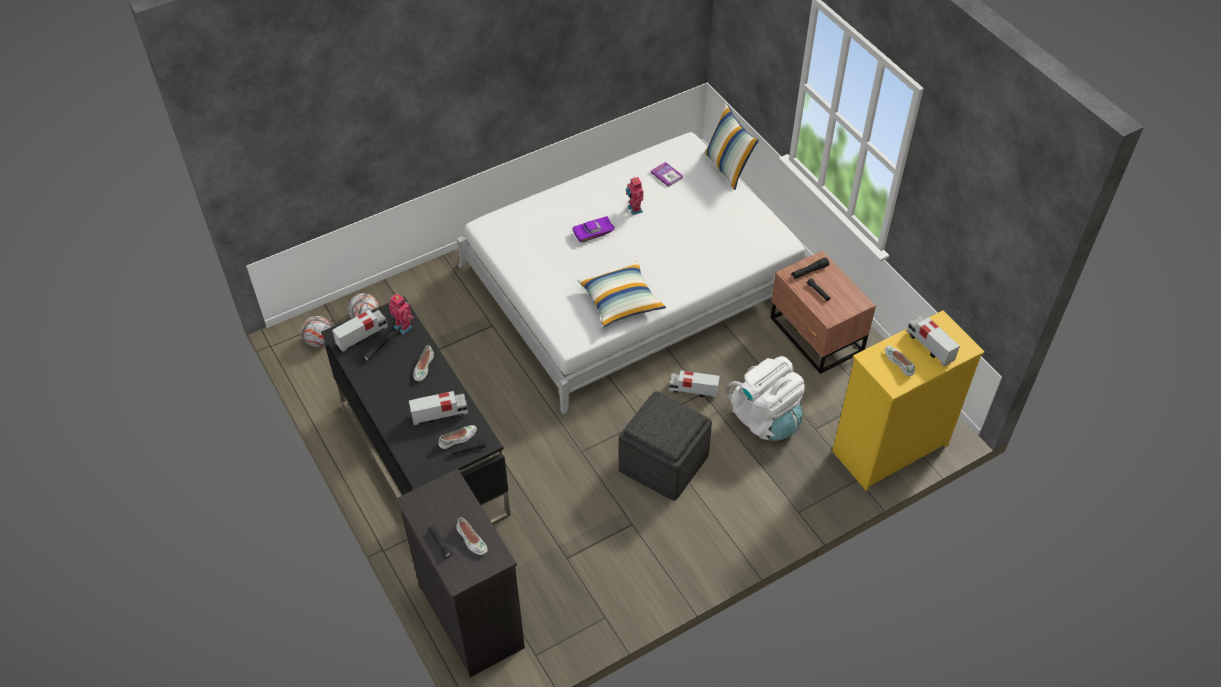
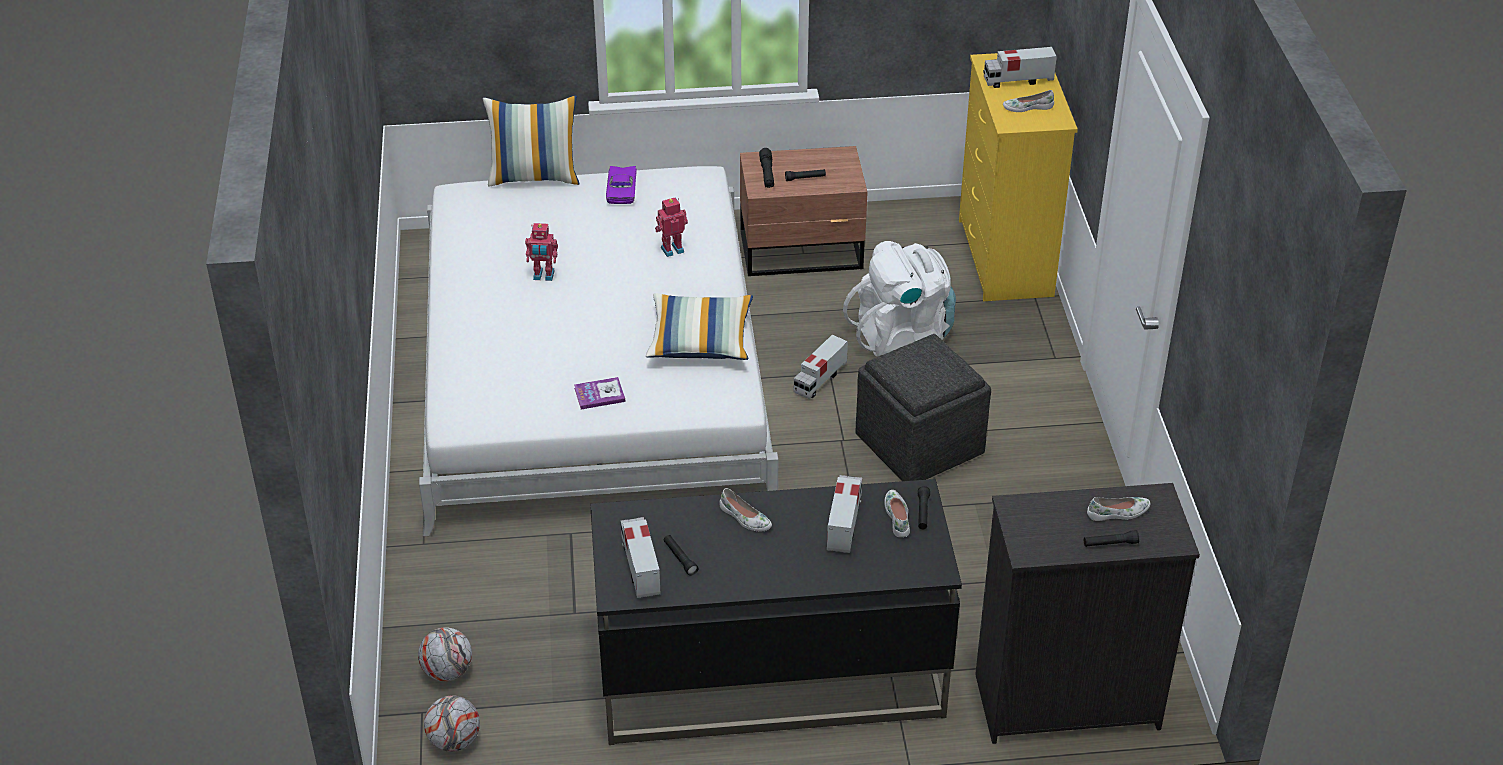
camera: 65 degrees left, 10 degrees down
(404, 326) = (652, 518): toy robot -> toy robot (671, 249)
(594, 233) = (558, 324): purple toy car -> purple toy car (623, 190)
(666, 175) = (502, 230): book -> book (599, 394)

